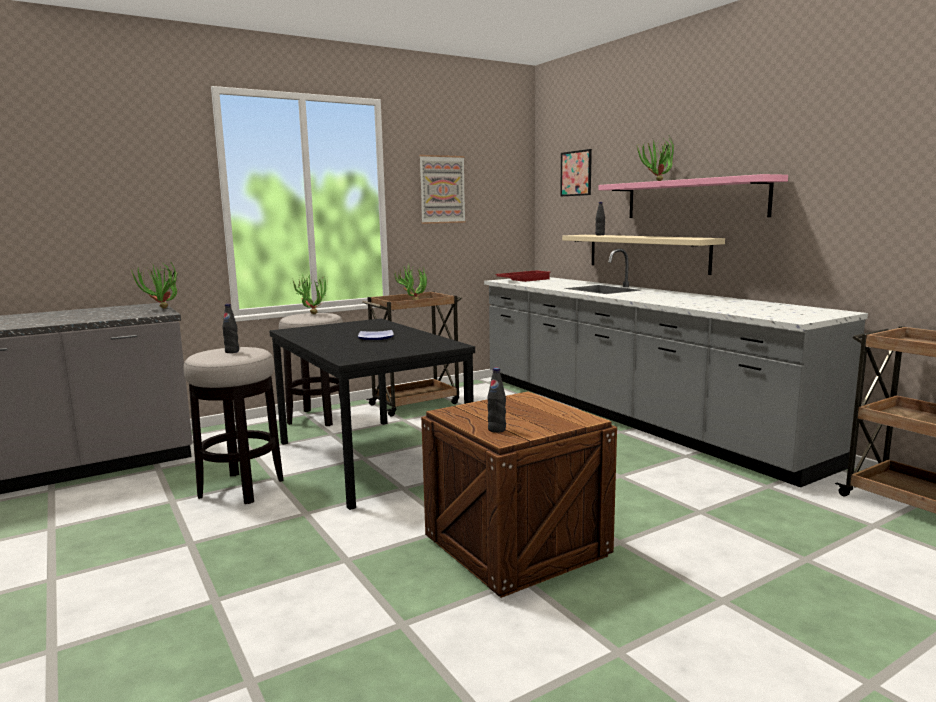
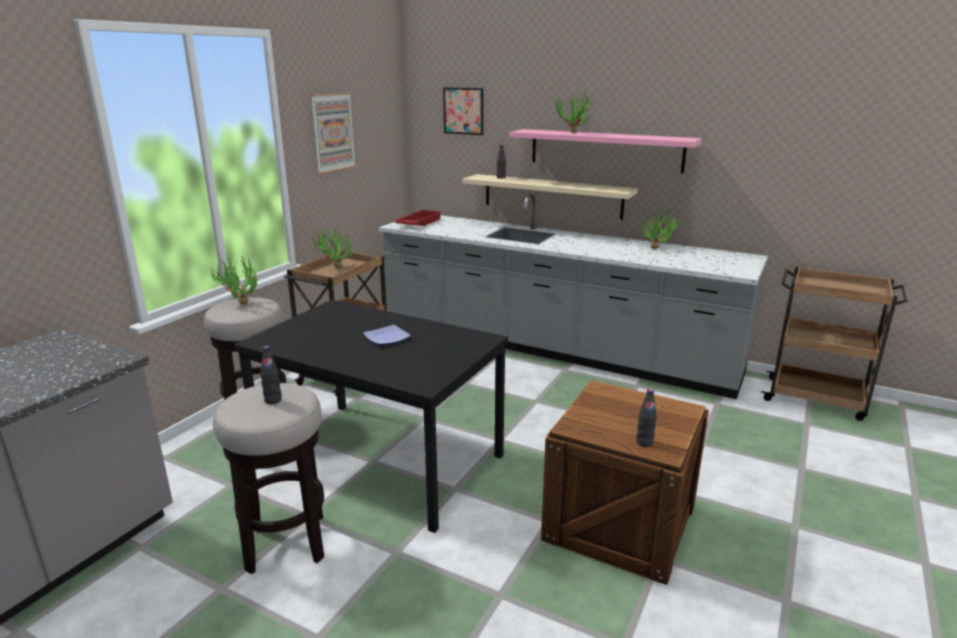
camera: 30 degrees left, 10 degrees up
(162, 309) = (98, 348): potted plant -> potted plant (658, 249)

